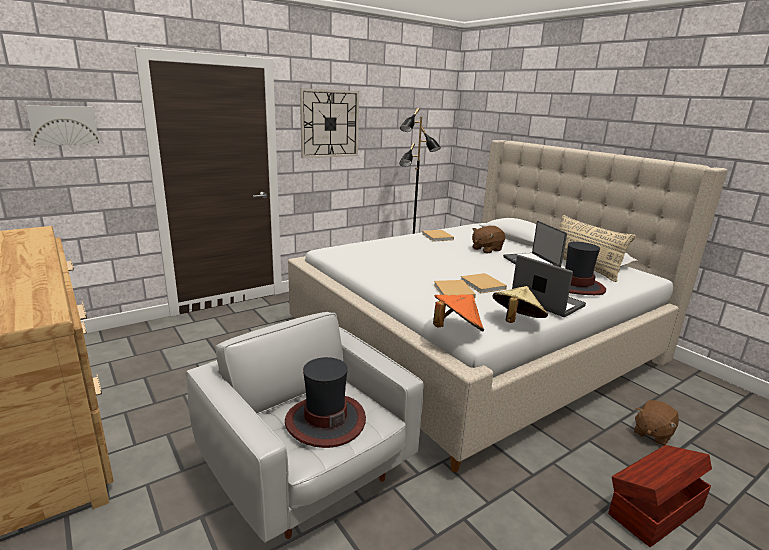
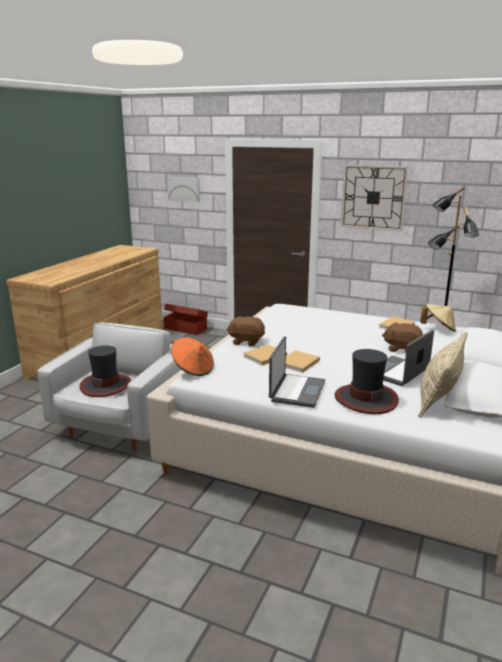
camera: 60 degrees right, 0 degrees up
(516, 321) = (235, 386): beige hat -> beige hat (438, 329)
(652, 433) = (319, 573): brown plush toy -> brown plush toy (246, 341)
(653, 510) = (196, 579): brown storage box -> brown storage box (185, 328)

